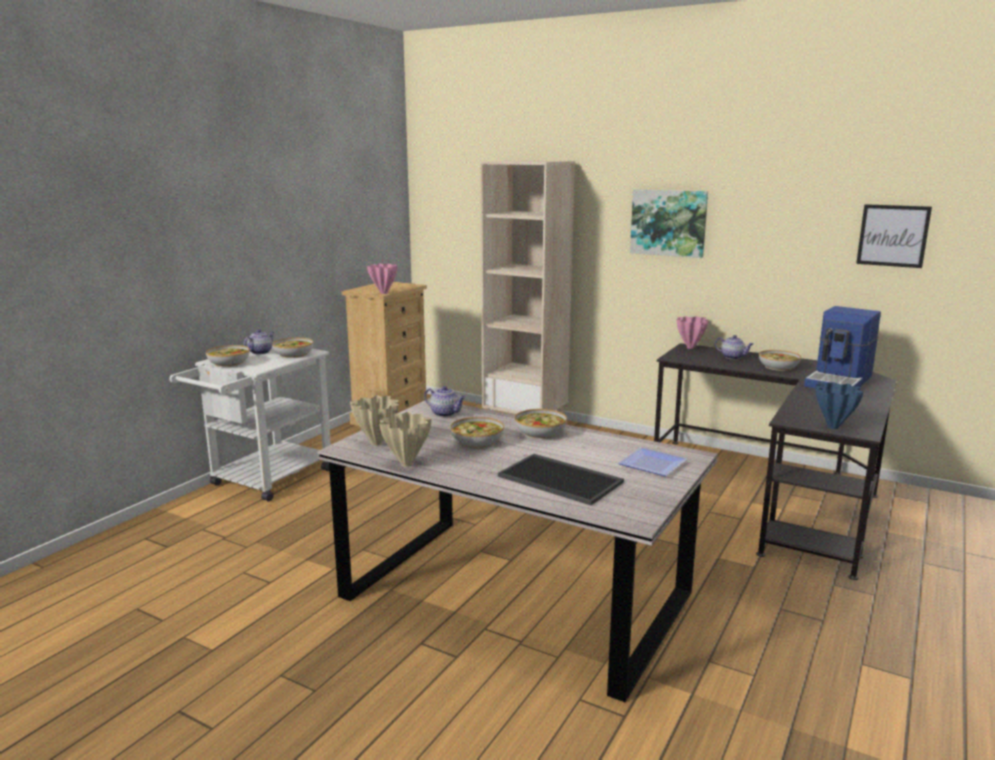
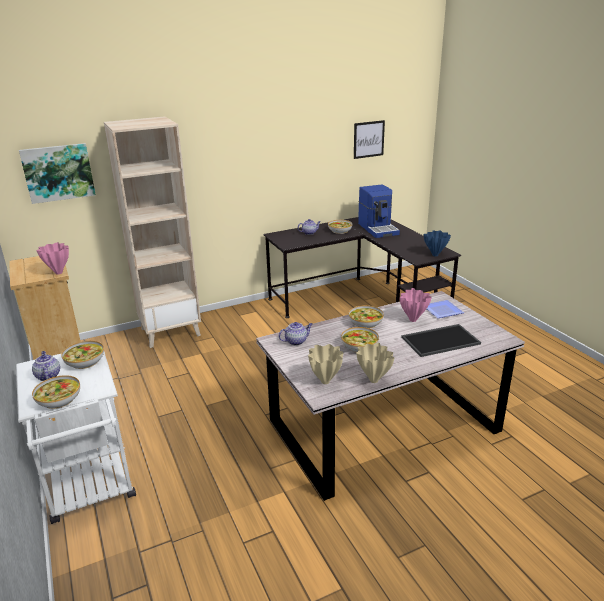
camera: 55 degrees left, 10 degrees up
(668, 222) = (243, 153): picture -> picture (58, 172)
(690, 348) = (277, 235): pink vase -> pink vase (413, 320)

